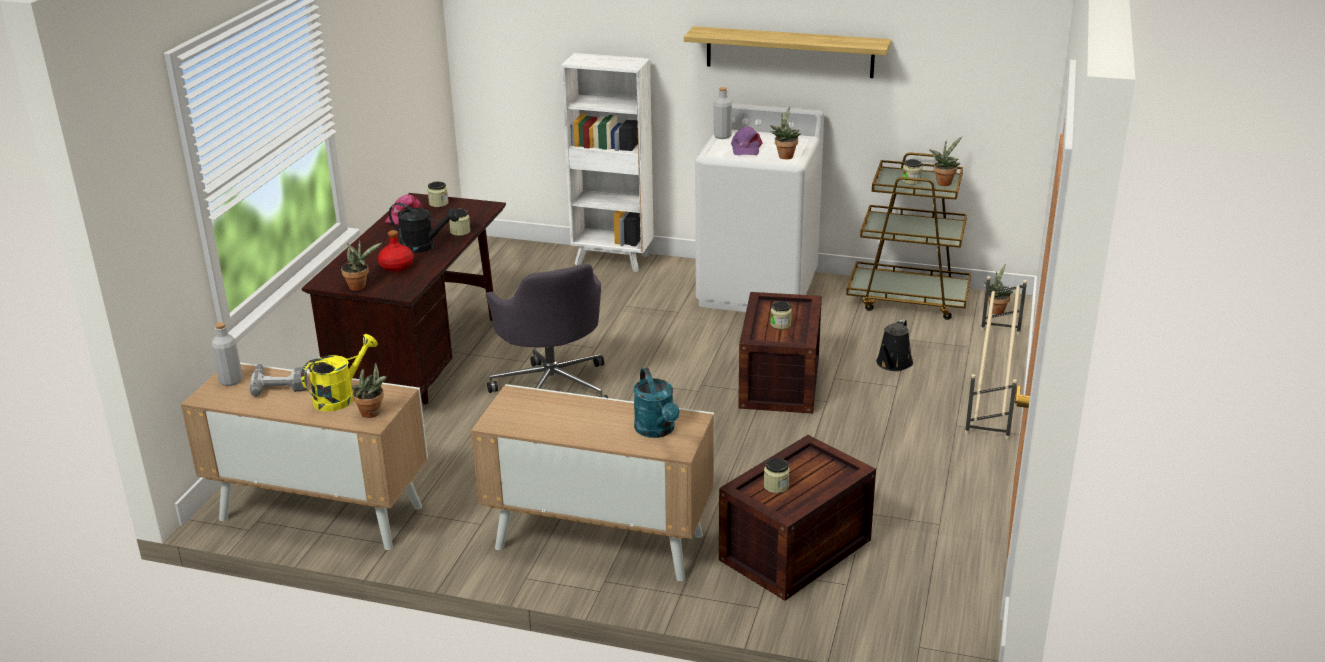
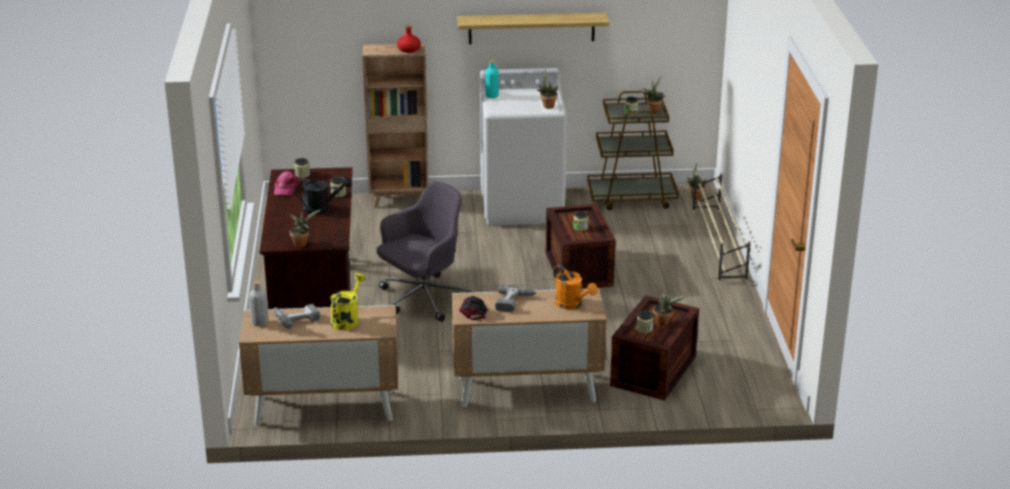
camera: 20 degrees left, 0 degrees up
(373, 413) = (379, 325): potted plant -> potted plant (664, 323)
(396, 266) = (315, 225): red bottle -> red bottle (408, 49)
(513, 415) = (473, 311): none -> black cap
(552, 387) = (423, 299): grey office chair -> grey office chair turned 90 degrees counterclockwise
(578, 413) = (514, 303): none -> power drill
(613, 260) = (399, 200): white bookcase -> brown bookcase
(657, 431) = (572, 304): turquoise watering can -> orange watering can
(722, 136) = (492, 96): grey bottle -> turquoise bottle
(746, 148) = (516, 103): purple cap -> none
(893, 364) = (647, 245): black watering can -> none

